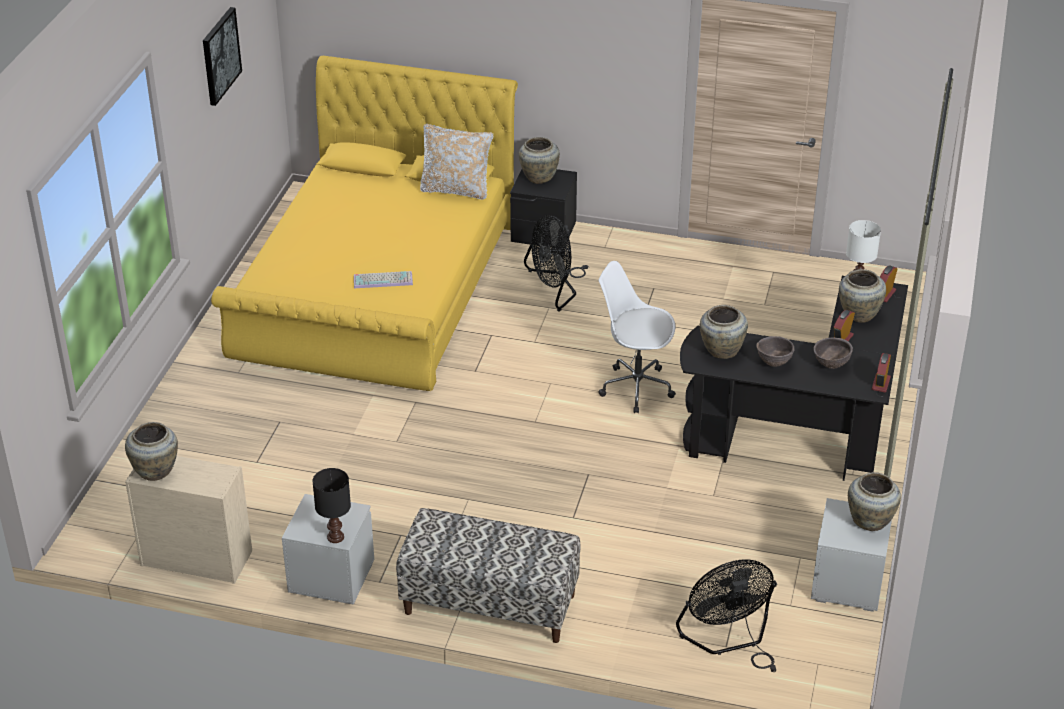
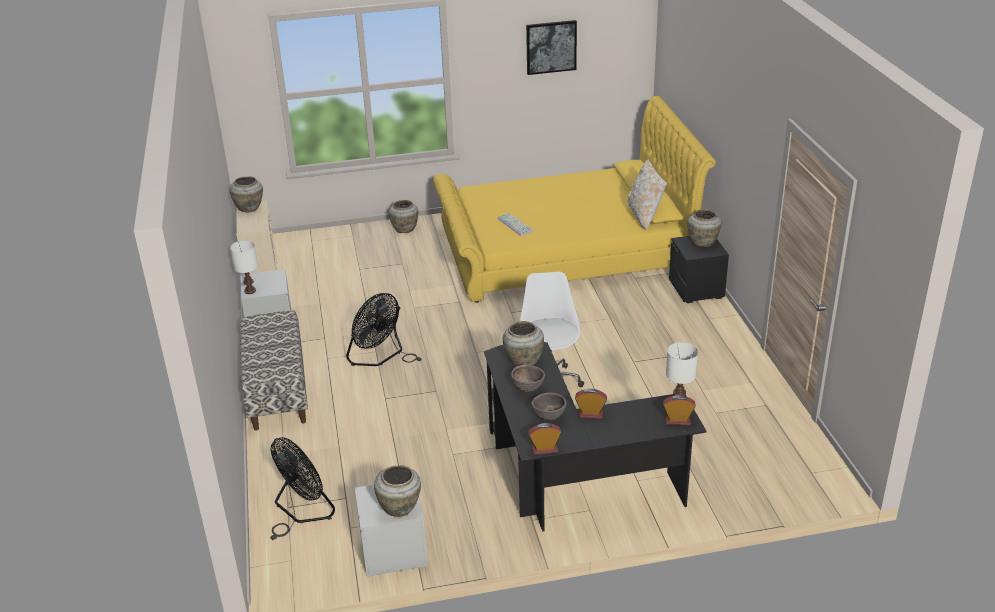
camera: 65 degrees right, 5 degrees down
(335, 538) = (249, 291): black table lamp -> white table lamp
(556, 285) = (639, 313): black fan -> black fan (385, 354)
(858, 314) = (635, 414): beige vase -> beige vase (405, 229)

